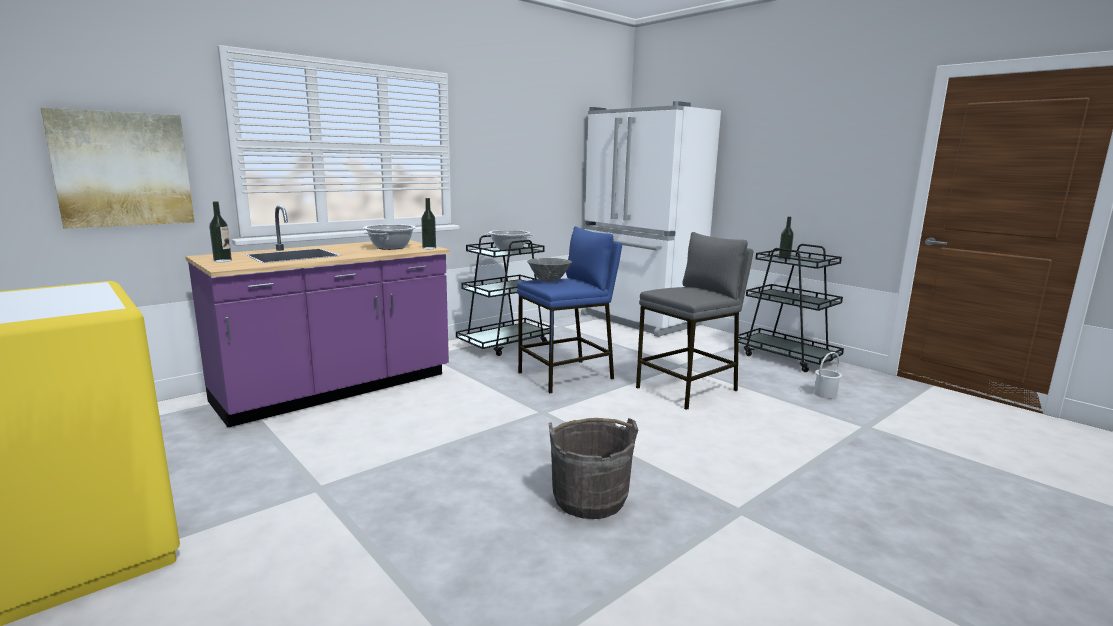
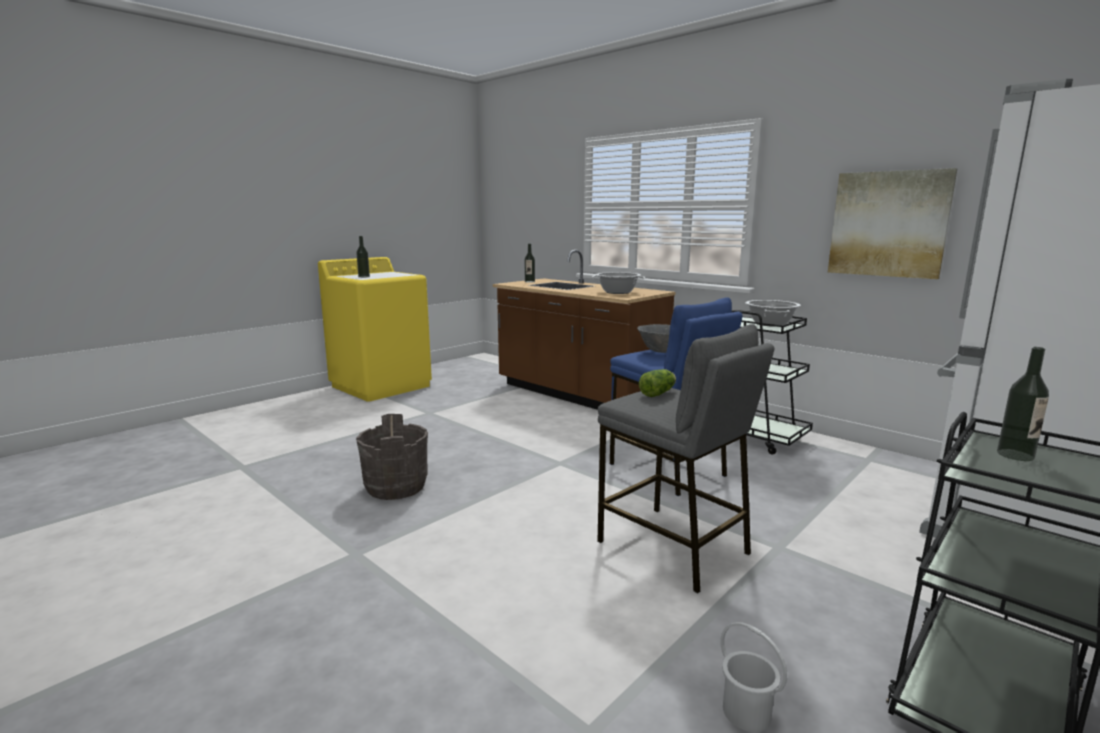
camera: 85 degrees right, 0 degrees up
(123, 169) = (539, 223): picture -> picture (888, 224)
(336, 389) = (578, 395): purple counter -> brown counter
(429, 248) = (625, 297): bottle -> bottle (364, 277)
(673, 291) = (659, 393): none -> lettuce

